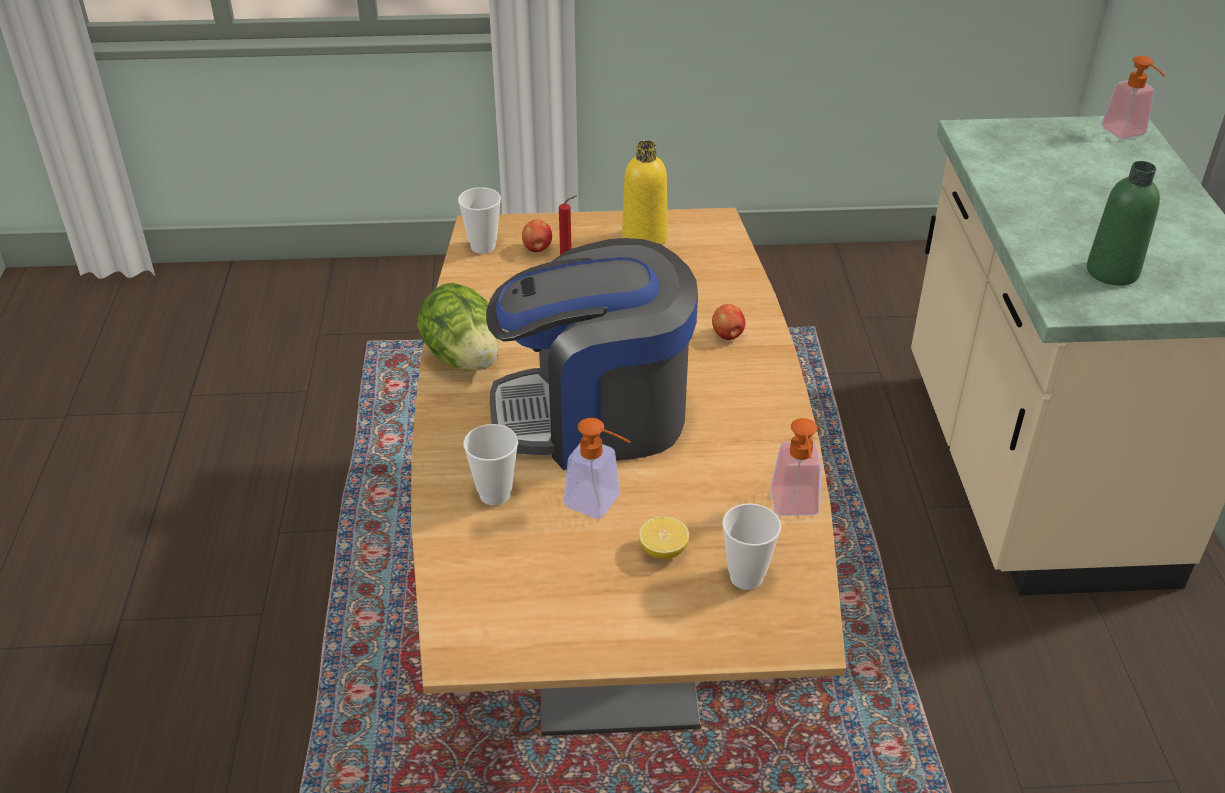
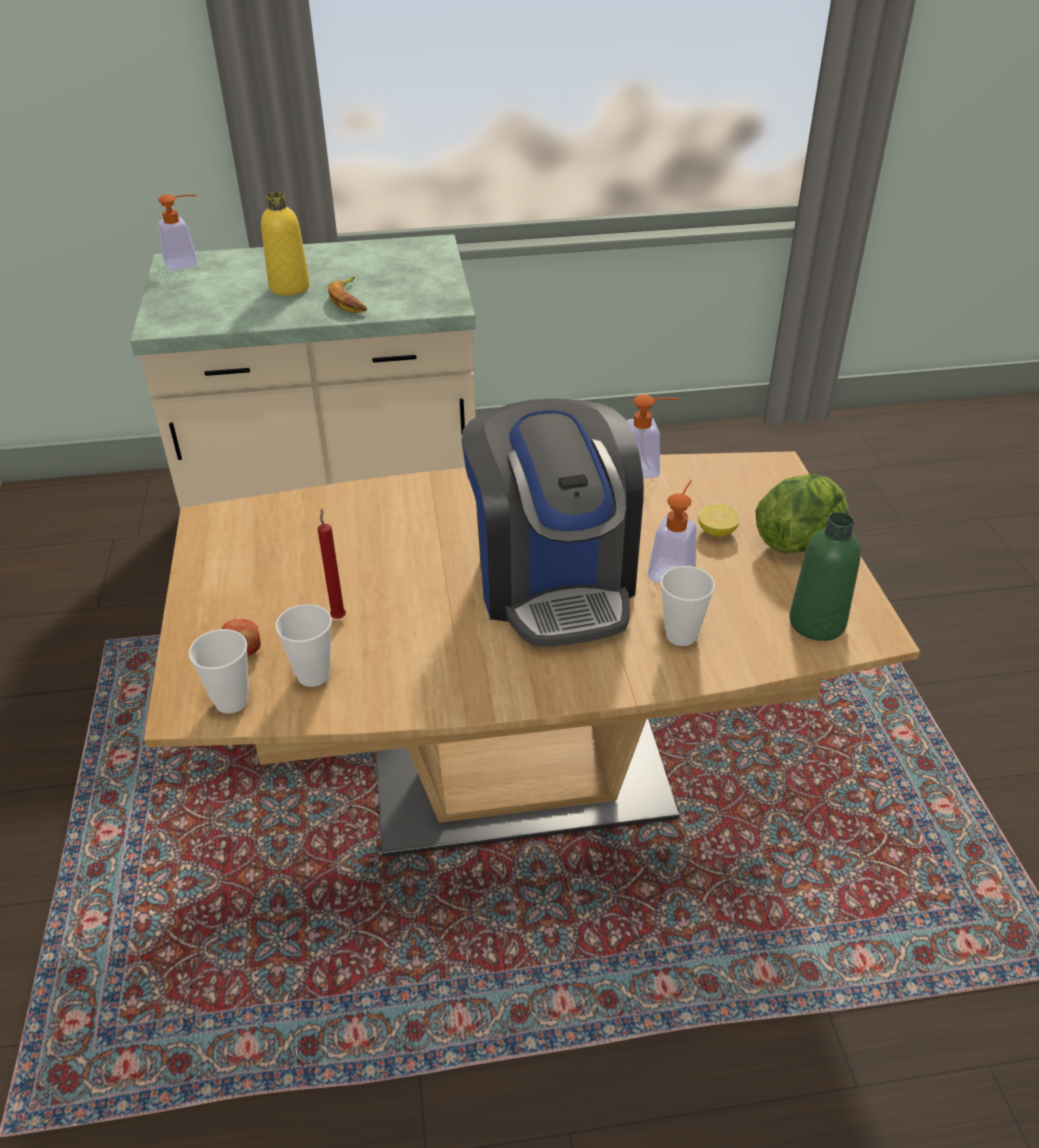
camera: 95 degrees left, 0 degrees up
(463, 358) = (469, 687): lettuce -> lettuce (799, 541)
(644, 238) = (235, 567): yellow bottle -> yellow bottle (289, 287)
(727, 335) = (418, 506): apple -> none
(746, 577) = (729, 491): cup -> cup (313, 675)
(1060, 237) = (350, 300): none -> banana
(1112, 272) = (400, 286): green bottle -> green bottle (817, 623)

